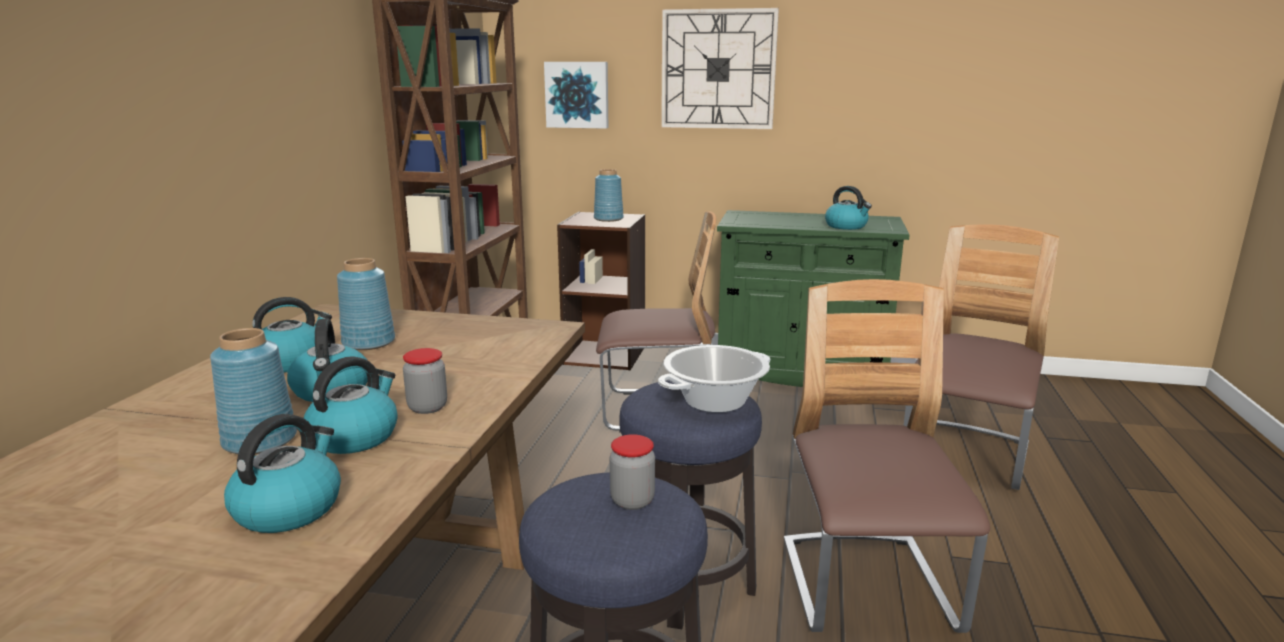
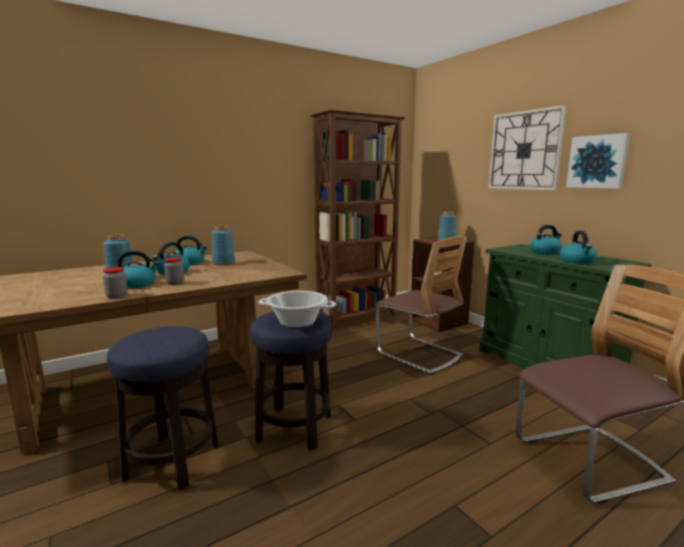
camera: 45 degrees right, 5 degrees down
(289, 508) = (74, 294): kettle -> kettle (545, 252)
(577, 95) = (449, 169): picture -> picture (597, 162)
(632, 501) = (169, 339): jar -> jar (117, 296)
(867, 587) = (370, 484): chair -> none

